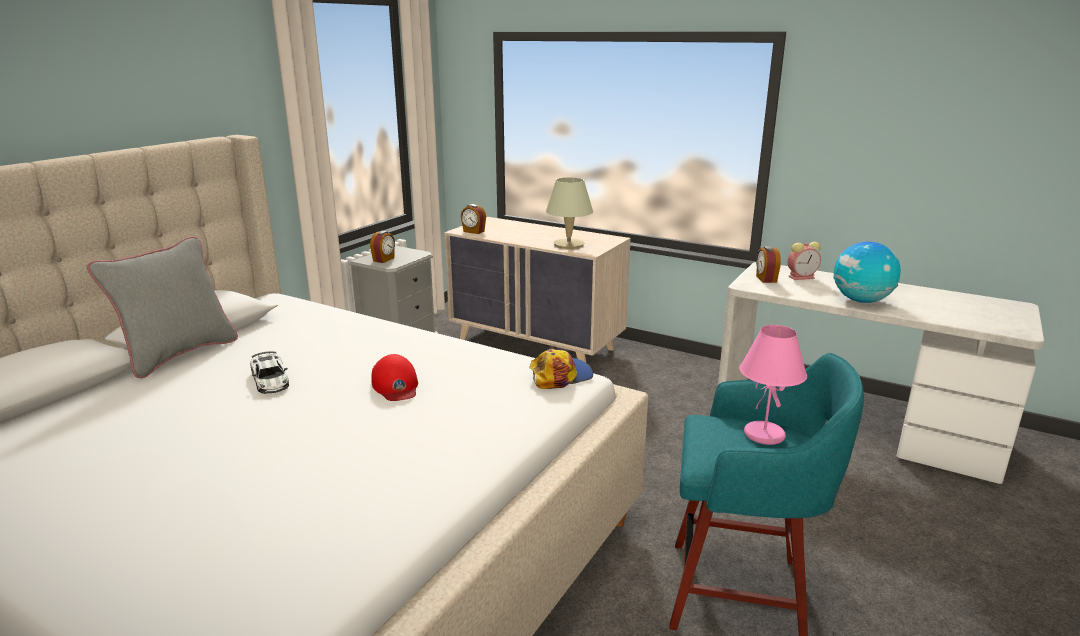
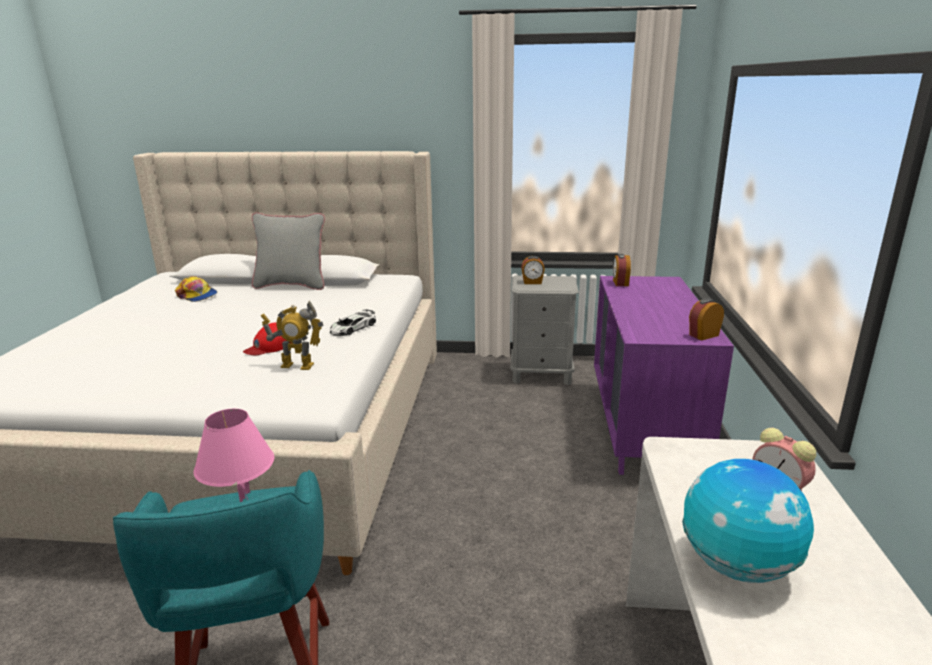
camera: 65 degrees right, 0 degrees up
(270, 379) = (265, 313): toy car -> toy car (353, 328)
(473, 377) = (297, 366): none -> toy robot
(536, 345) = (643, 428): beige dresser -> purple dresser
(560, 376) = (316, 396): cap -> cap (197, 296)
(568, 244) = (647, 323): beige table lamp -> none
(765, 279) = (720, 460): alarm clock -> alarm clock (703, 335)

